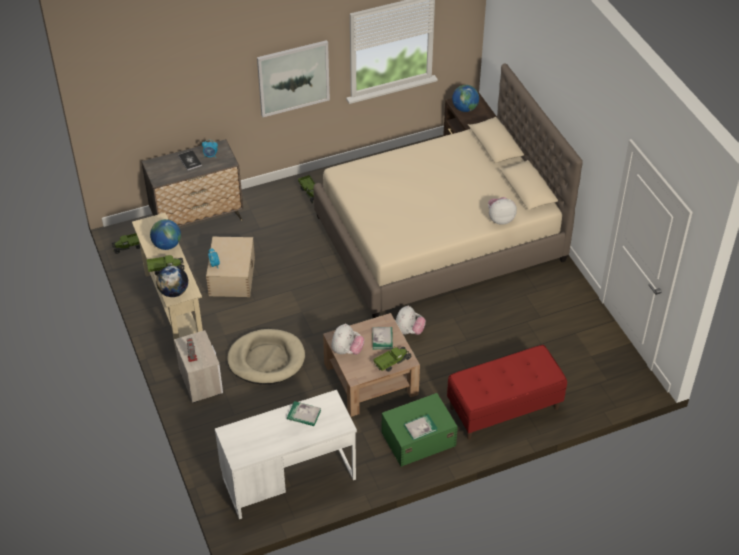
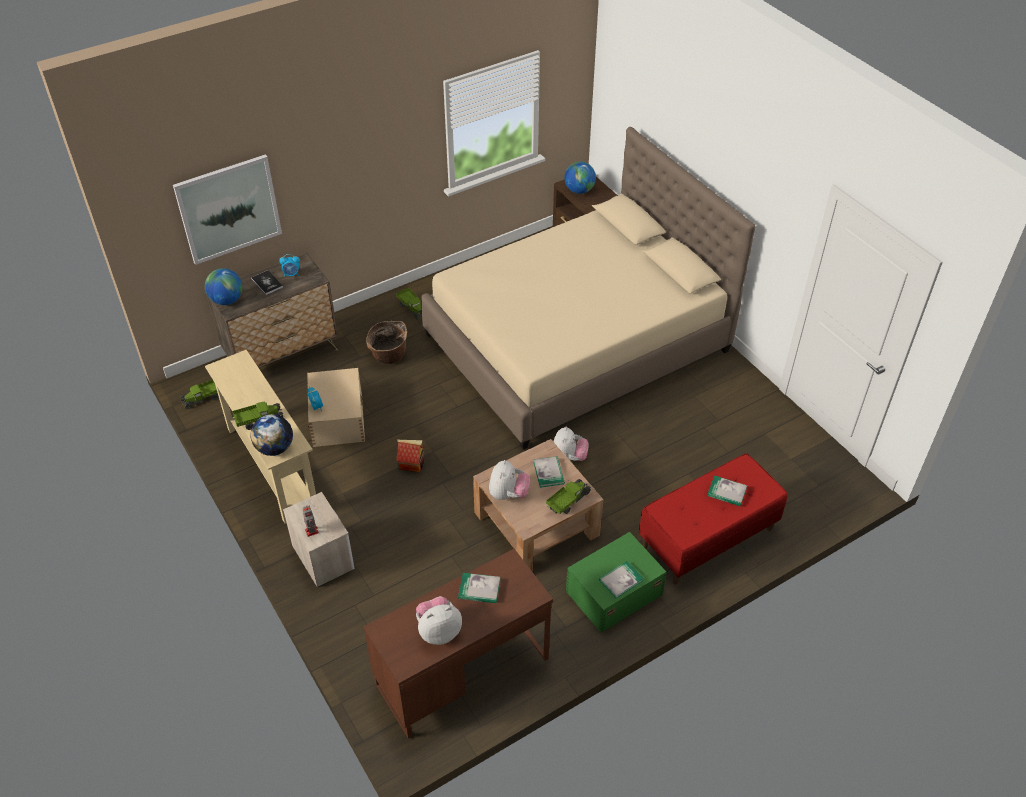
camera: 10 degrees left, 0 degrees up
(167, 245) = (255, 390): globe -> globe (227, 300)
(266, 359) = (401, 517): beige dog bed -> none
(282, 231) = (388, 356): none -> basket
(283, 319) = (412, 463): none -> toy house
(288, 478) = (462, 671): white desk -> brown desk
(293, 78) = (382, 168): picture -> picture (229, 209)
(500, 219) = (658, 308): plush toy -> plush toy (438, 631)
(518, 372) = (726, 492): none -> book

